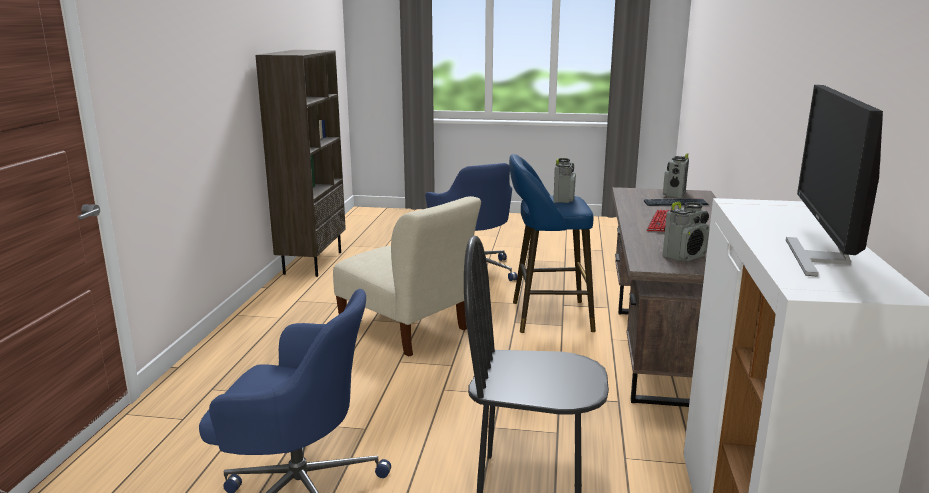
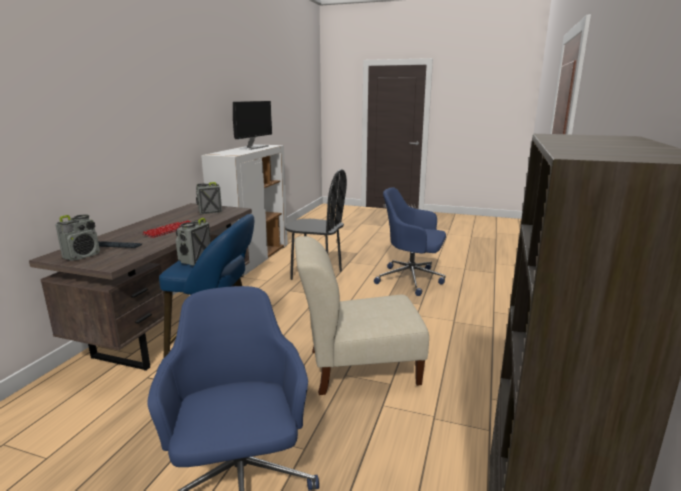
camera: 170 degrees left, 0 degrees up
(406, 329) = (358, 368): beige chair -> beige chair turned 60 degrees counterclockwise

